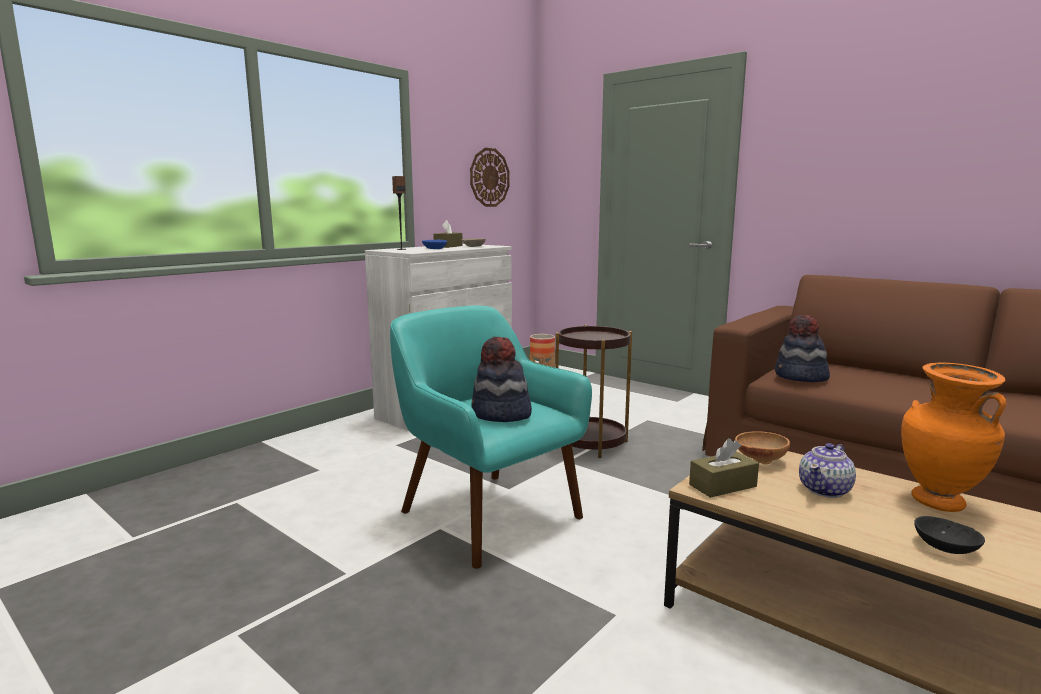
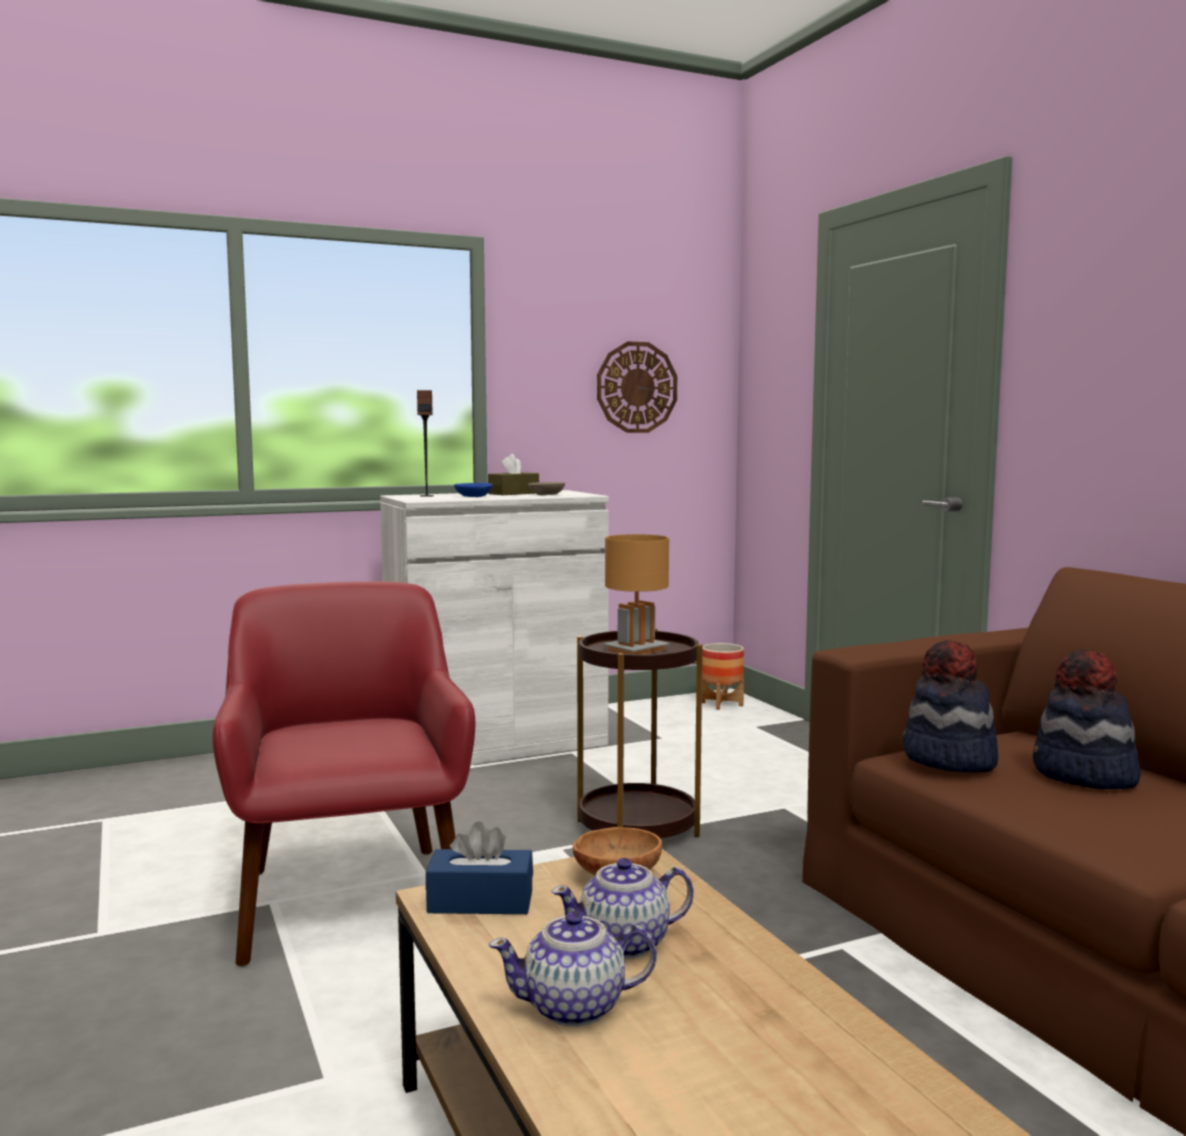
camera: 25 degrees right, 5 degrees down
(487, 515) = (350, 900): turquoise armchair -> red armchair
(501, 414) = (337, 745): hat -> hat (1083, 776)
(593, 338) = (636, 650): none -> brown table lamp
(722, 485) = (480, 901): brown tissue box -> blue tissue box
(865, 524) = (575, 1007): none -> teapot
(938, 503) = (779, 1009): orange vase -> none
(944, 547) = (629, 1075): black bowl -> none

